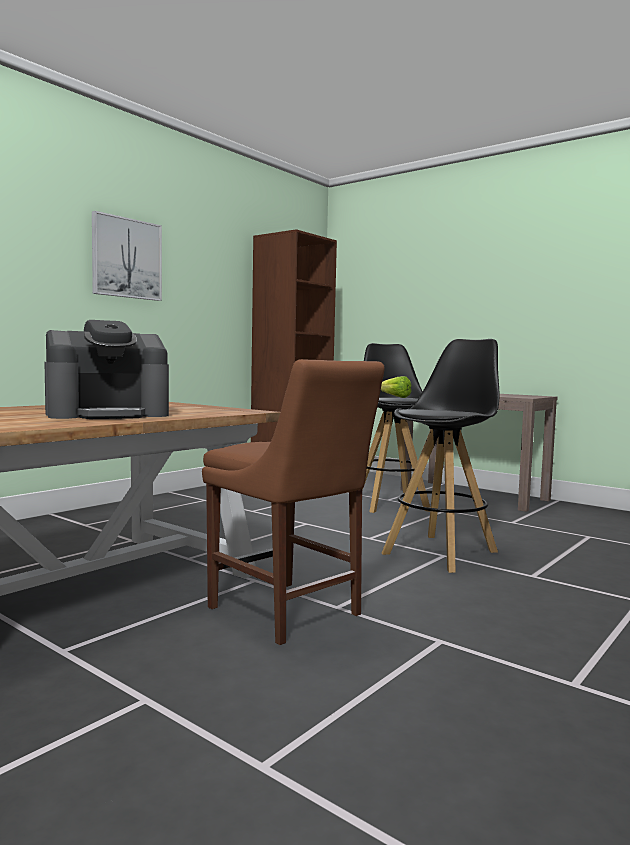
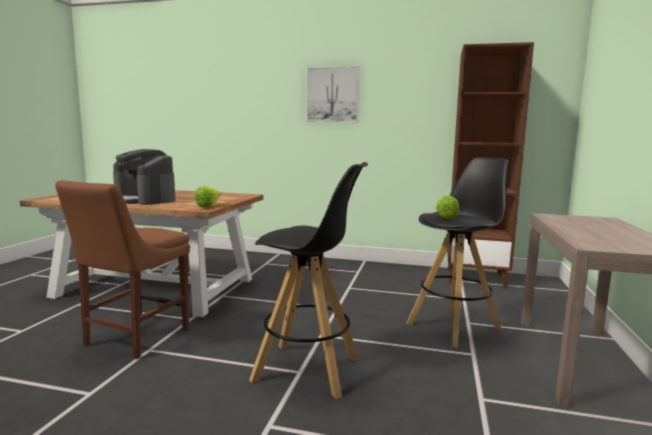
camera: 65 degrees right, 5 degrees up
(229, 409) = (210, 205): none -> lettuce

